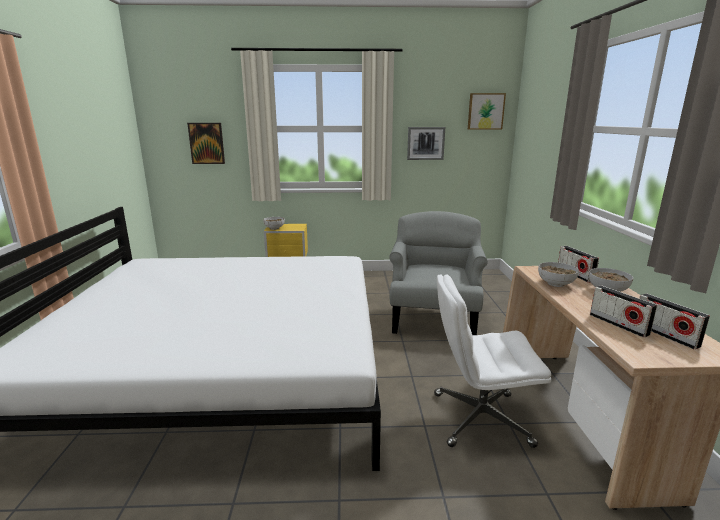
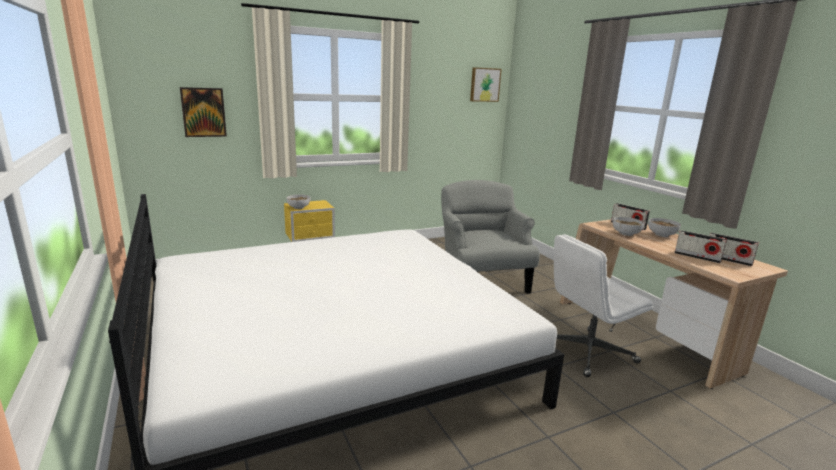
camera: 25 degrees left, 0 degrees up
(425, 143) = (435, 114): picture -> none

